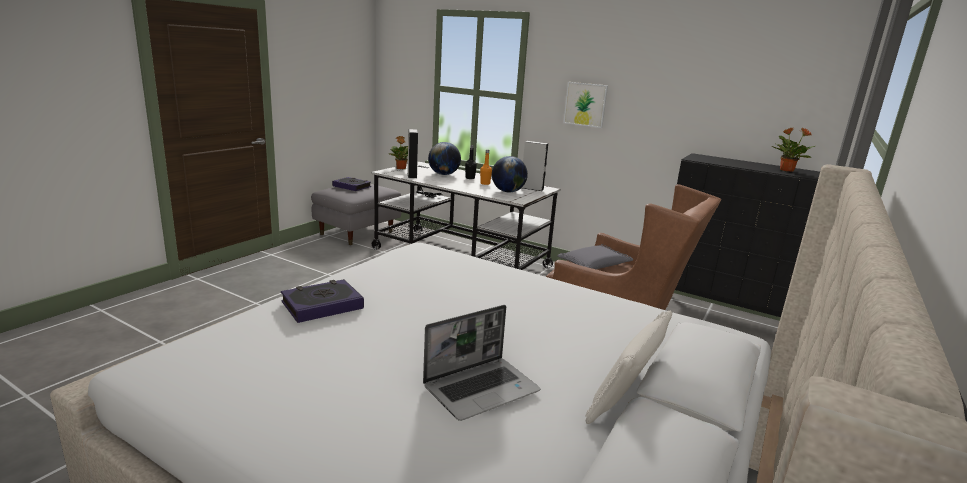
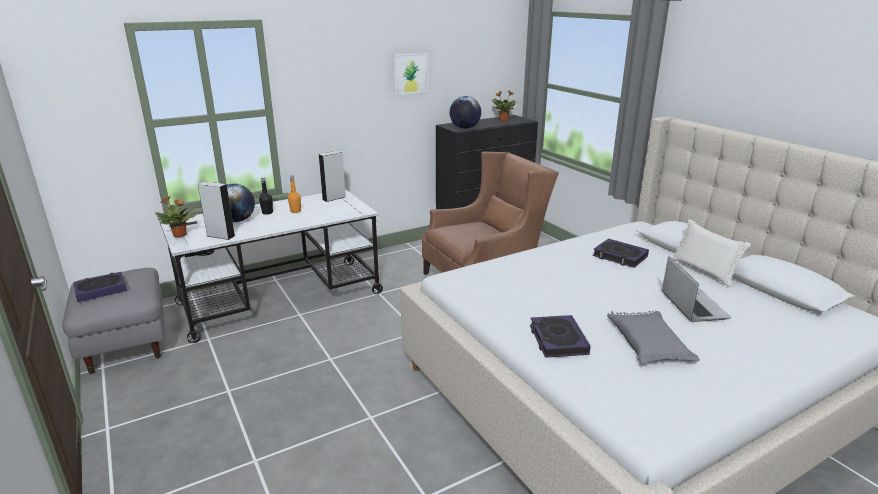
camera: 60 degrees left, 5 degrees up
(508, 191) = (333, 209): globe -> globe (465, 128)
(585, 104) = (341, 104): picture -> picture (410, 73)
(588, 326) = (619, 256): none -> book
(594, 263) = (460, 233): grey pillow -> grey pillow (649, 342)

